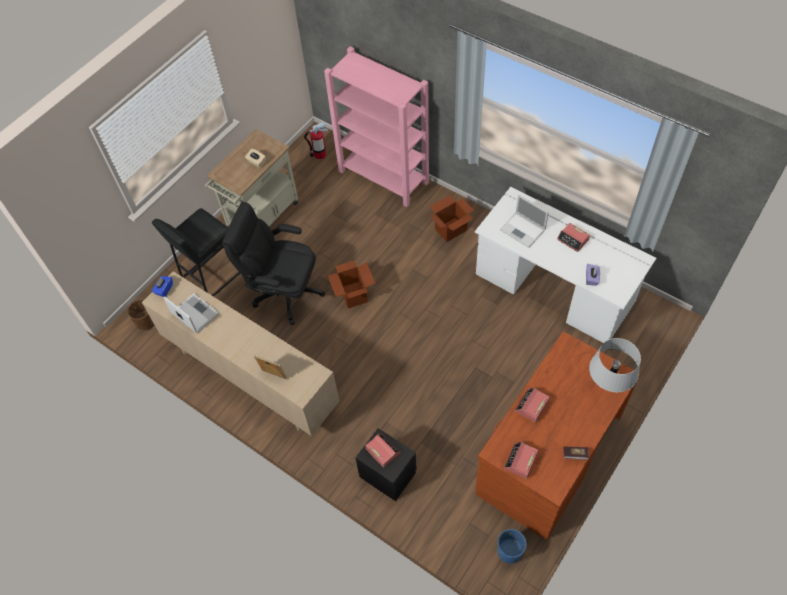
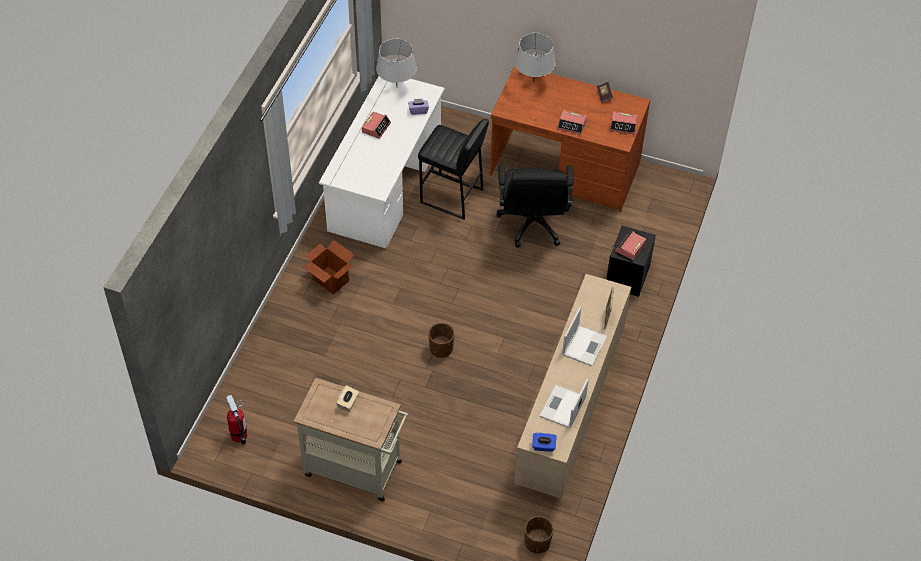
camera: 110 degrees left, 5 degrees down
(211, 275) = (454, 496): black stool -> black stool (452, 196)
(283, 292) = (456, 415): black office chair -> black office chair (532, 226)
(353, 295) = (441, 349): cardboard box -> brown planter
(383, 176) = (264, 359): pink bookcase -> none
(509, 551) = (659, 183): blue planter -> none
(523, 230) = (374, 164): laptop -> laptop (584, 345)
(629, 266) = (396, 87): none -> grey table lamp

